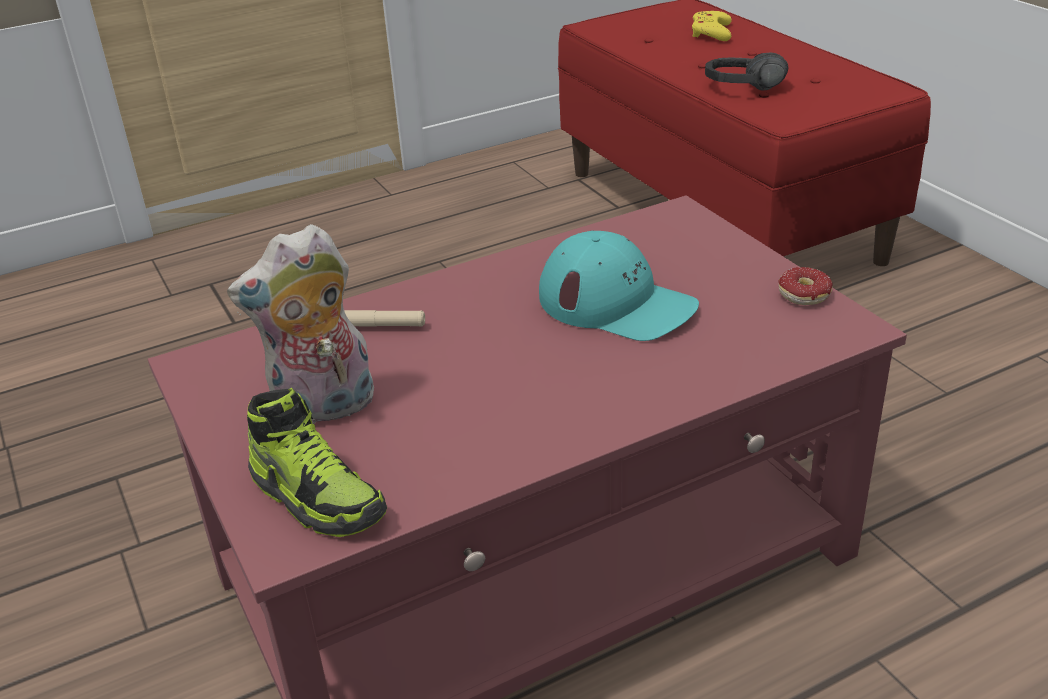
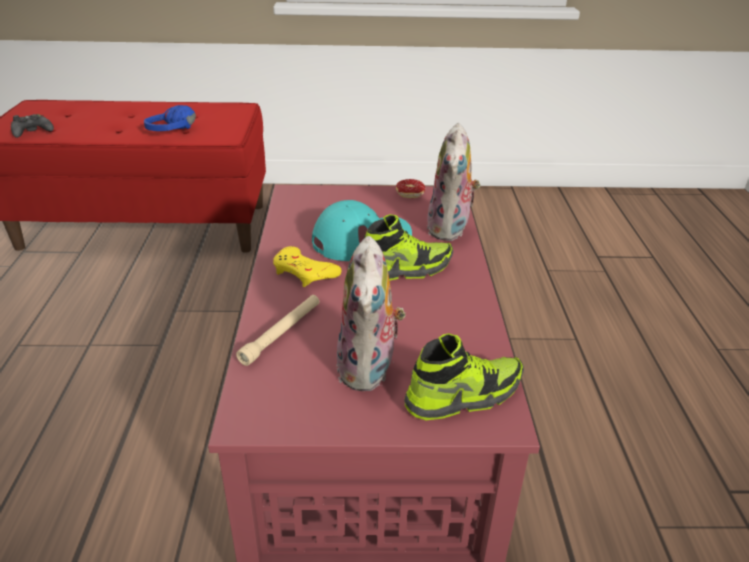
camera: 65 degrees left, 0 degrees up
(573, 361) = (404, 269): none -> shoe
(624, 35) = (32, 131): none -> black game controller
(711, 32) = (86, 113): yellow game controller -> yellow game controller (304, 272)
(734, 364) = (450, 230): none -> plush toy
(745, 91) = (178, 133): black headphones -> blue headphones

